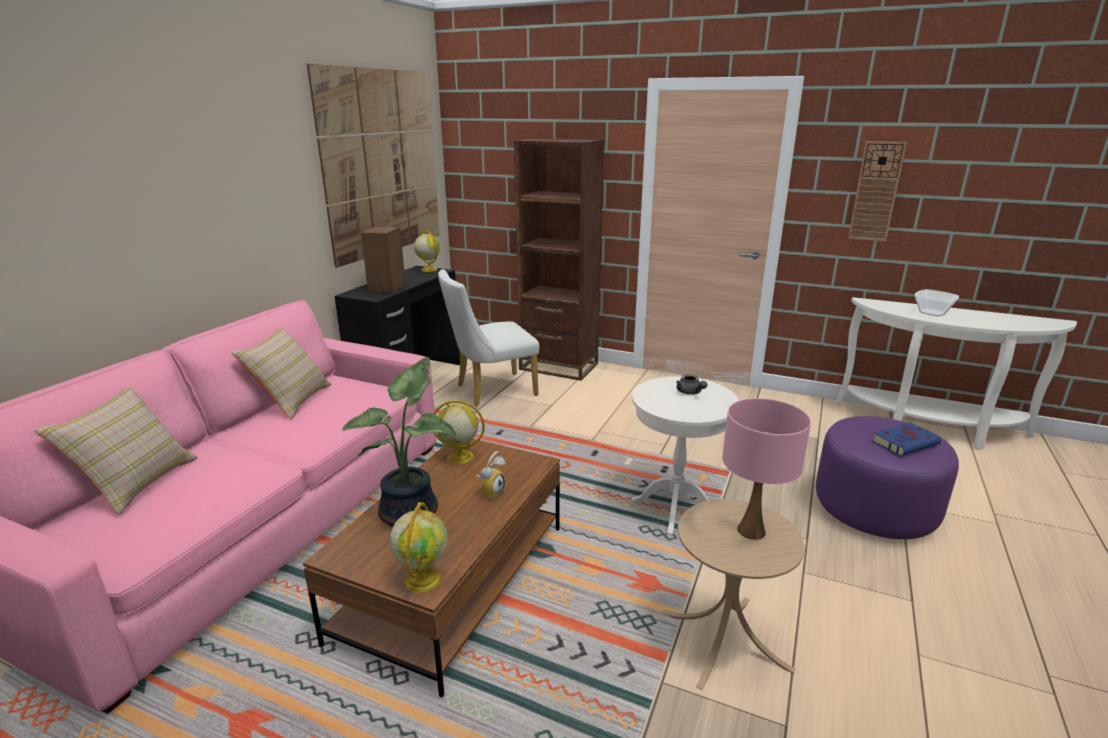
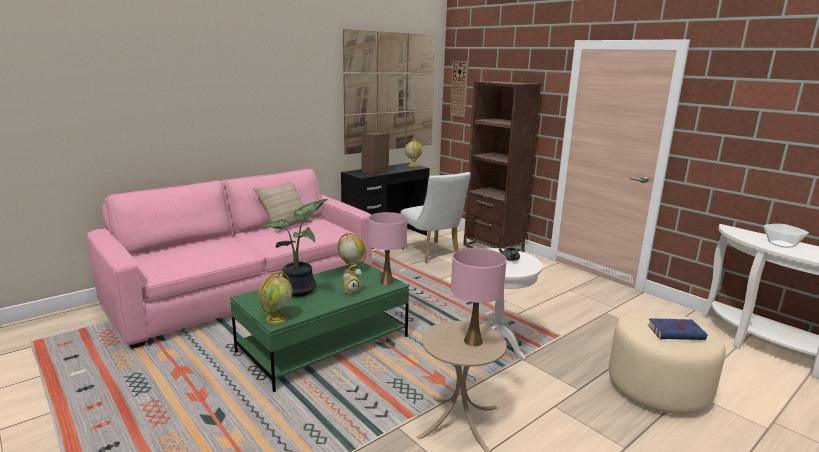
camera: 25 degrees right, 5 degrees down
(136, 483) = (185, 245): beige pillow -> none
(453, 581) = (324, 344): brown coffee table -> green coffee table
(490, 391) = (432, 254): white chair -> white chair turned 120 degrees counterclockwise
(525, 461) = (386, 282): none -> pink table lamp
(875, 509) = (658, 389): purple ottoman -> beige ottoman
(876, 192) = (746, 135): wall clock -> wall clock (459, 89)

